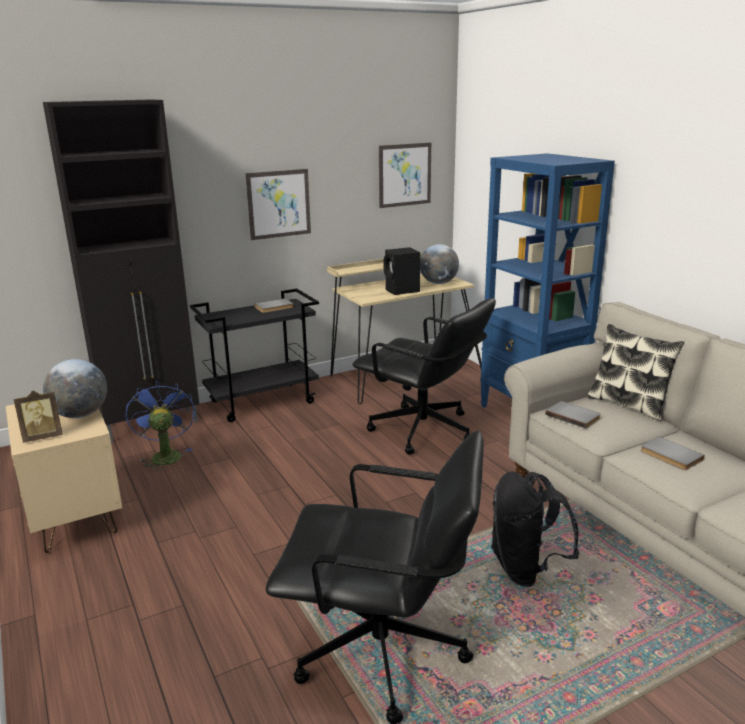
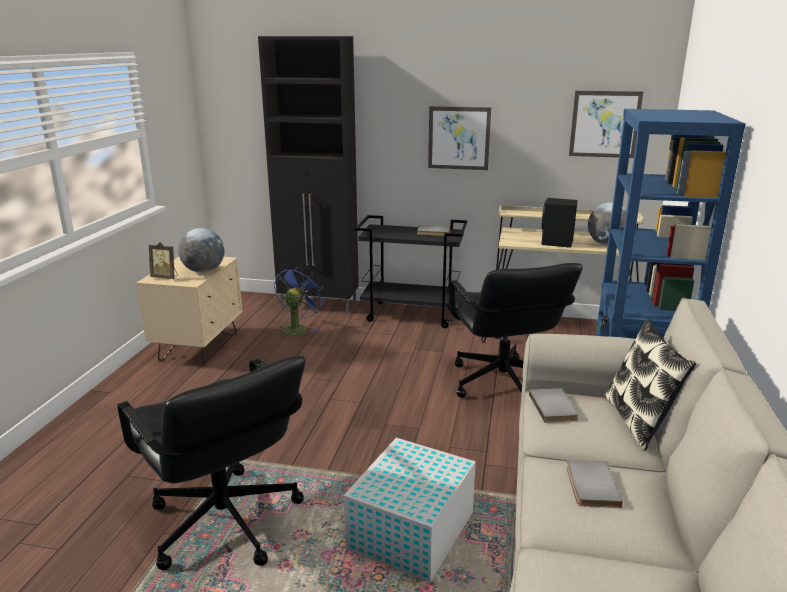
camera: 40 degrees right, 0 degrees up
(526, 569) = (410, 531): black backpack -> white storage box

